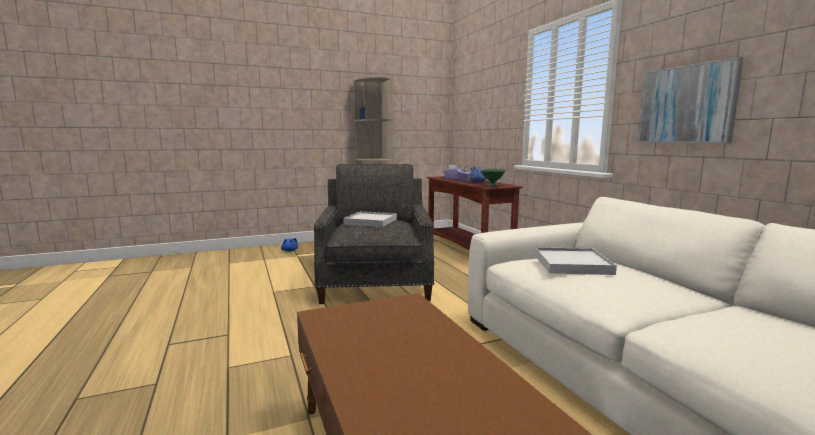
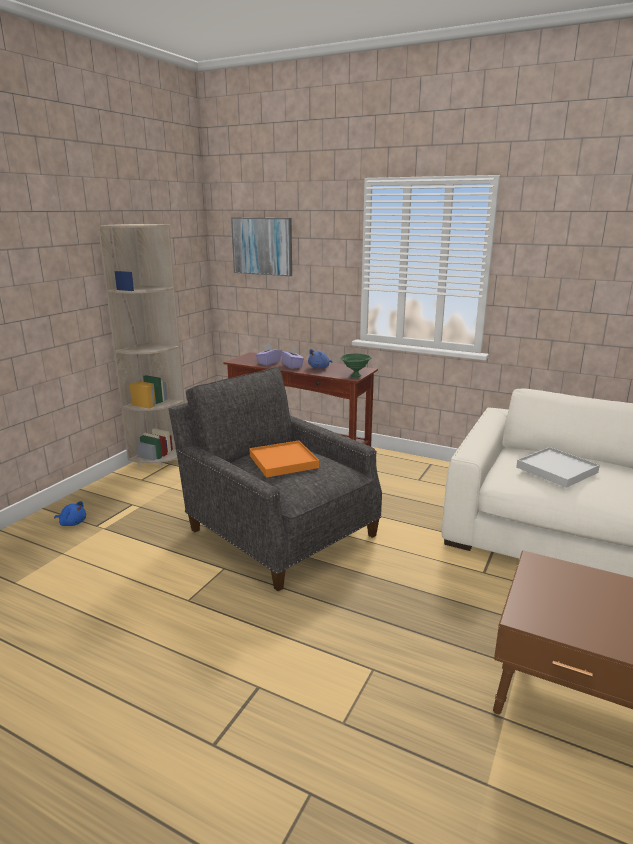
camera: 40 degrees left, 10 degrees up
(371, 221) = (283, 461): white tray -> orange tray
(686, 104) = (571, 296): picture -> picture (262, 246)

